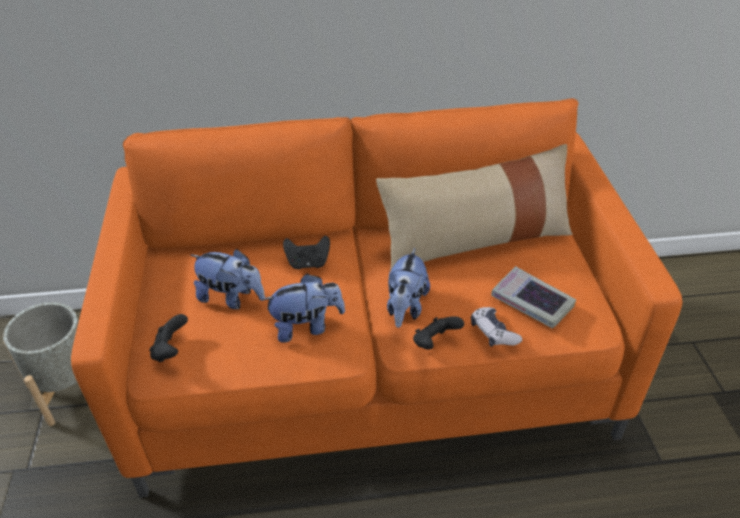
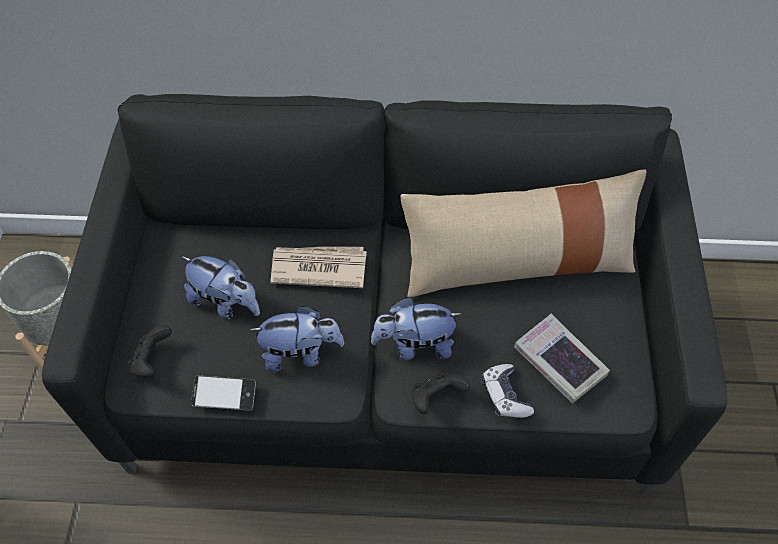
camera: 10 degrees right, 15 degrees up
(243, 367) = (224, 395): none -> phone
(308, 263) = (318, 267): black game controller -> newspaper
(370, 372) = (389, 364): orange sofa -> black sofa
(405, 308) = (414, 345): plush toy -> plush toy turned 60 degrees clockwise

